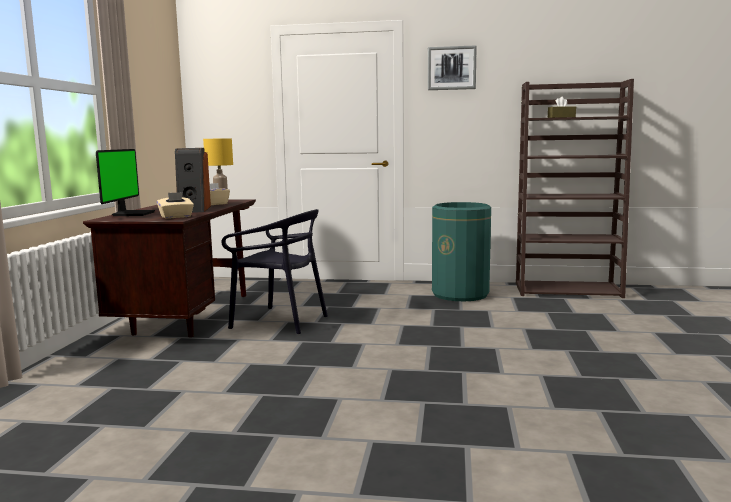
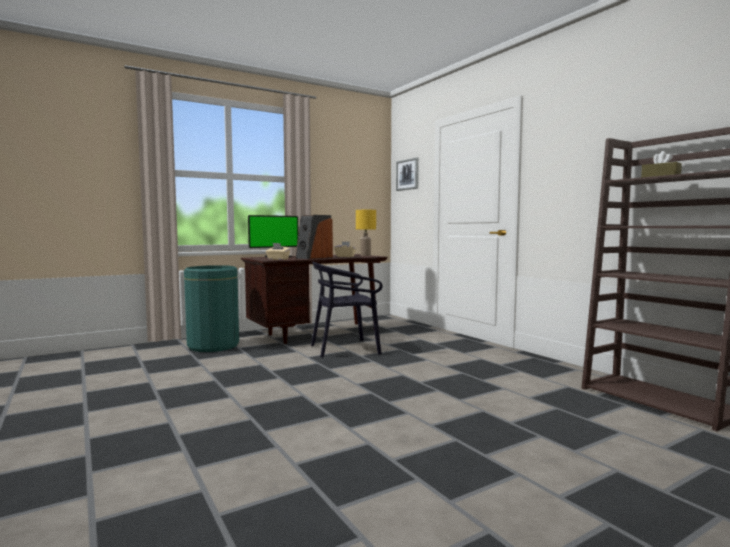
camera: 50 degrees right, 5 degrees down
(279, 321) = (345, 349): black chair -> black chair turned 90 degrees clockwise
(451, 68) = (561, 134): picture -> picture (407, 174)
(460, 294) = (524, 370): green trash can -> green trash can (213, 346)

